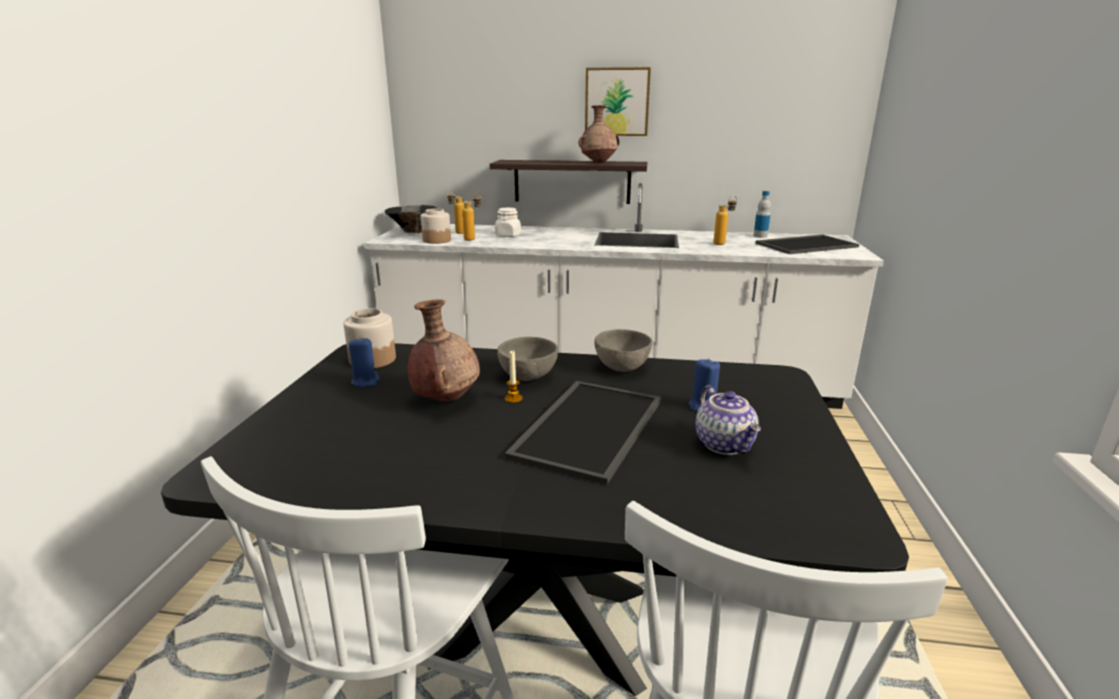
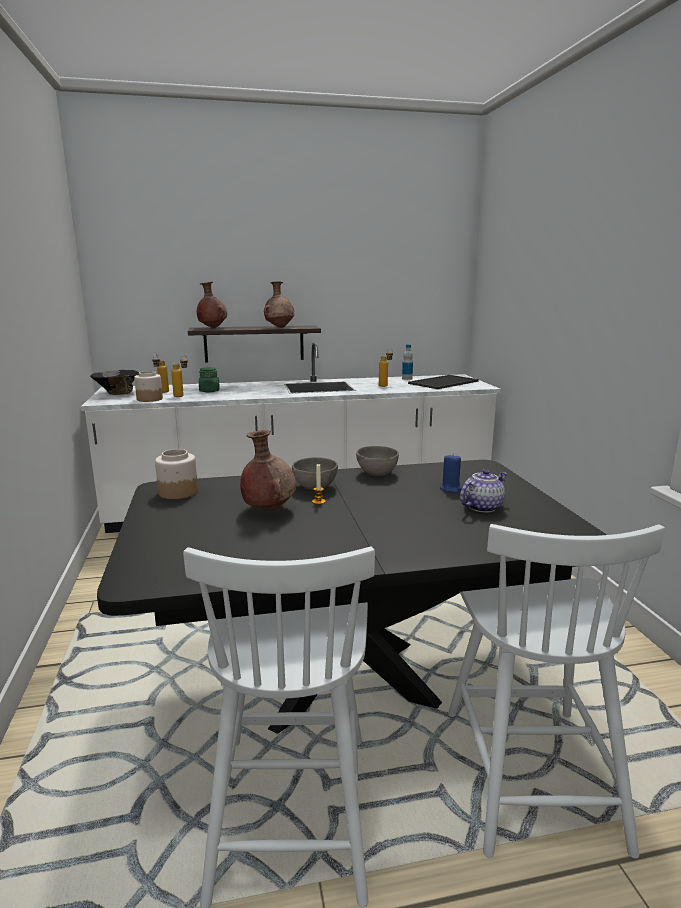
camera: 20 degrees left, 5 degrees down
(365, 382) = (190, 507): blue candle -> none
(508, 235) = (209, 391): white jar -> green jar
(521, 161) = (212, 328): none -> brown vase
(587, 426) = (386, 510): tray -> none
(617, 102) = (288, 279): picture -> none
(726, 444) = (481, 507): teapot -> teapot turned 90 degrees counterclockwise

